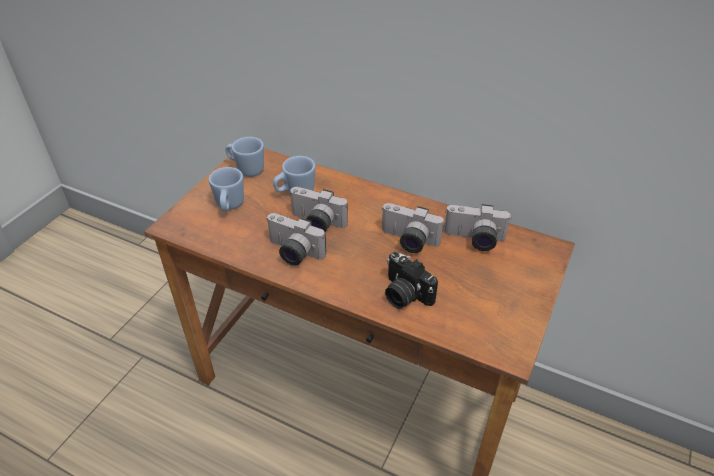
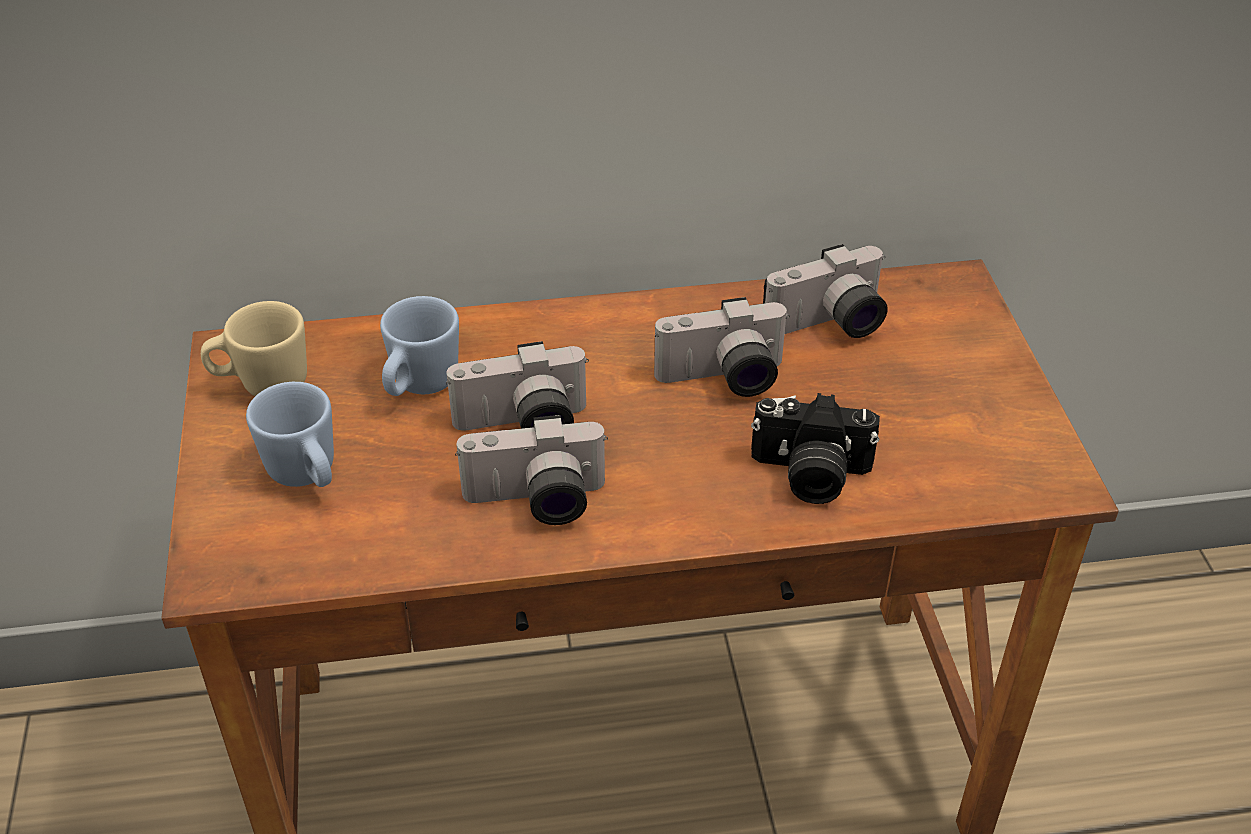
camera: 35 degrees left, 0 degrees up
(246, 169) = (262, 385): blue mug -> beige mug

